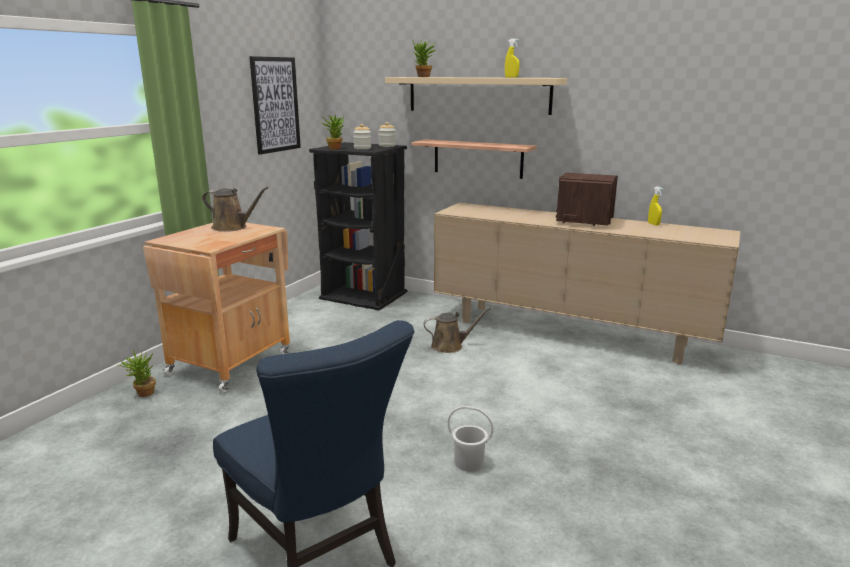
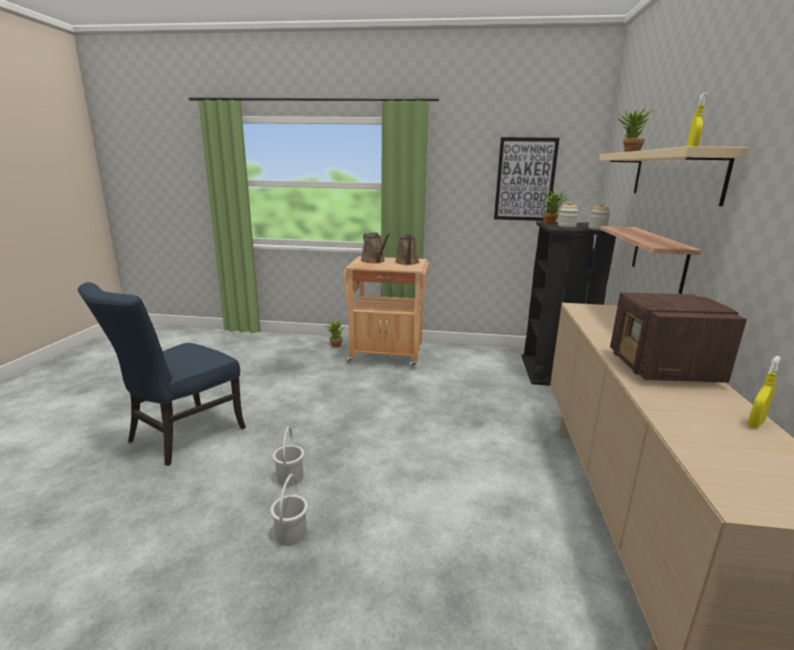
camera: 70 degrees right, 0 degrees up
(450, 346) = (494, 433): brown watering can -> brown watering can (374, 261)
(557, 468) = (291, 534): none -> white bucket
(584, 221) = (663, 369): radio -> radio turned 90 degrees counterclockwise

